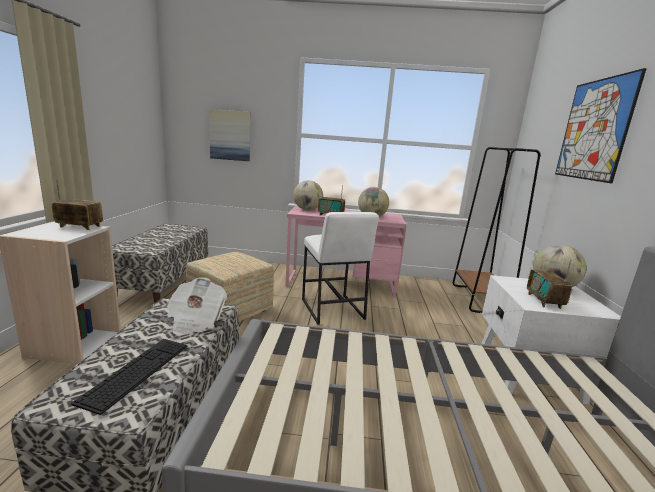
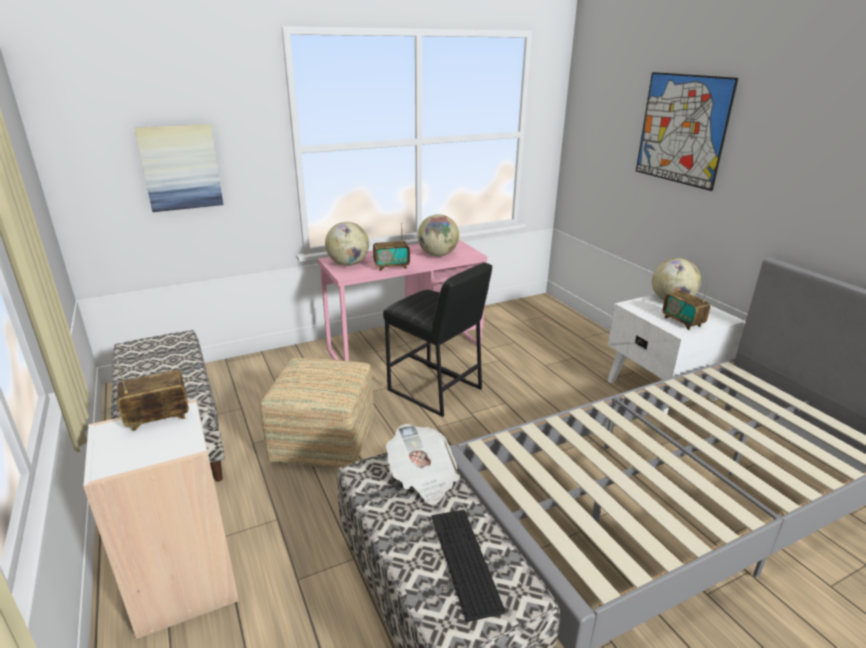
camera: 30 degrees left, 10 degrees up
(332, 309) = (436, 390): white chair -> black chair
(479, 299) = (557, 318): clothes rack -> none

